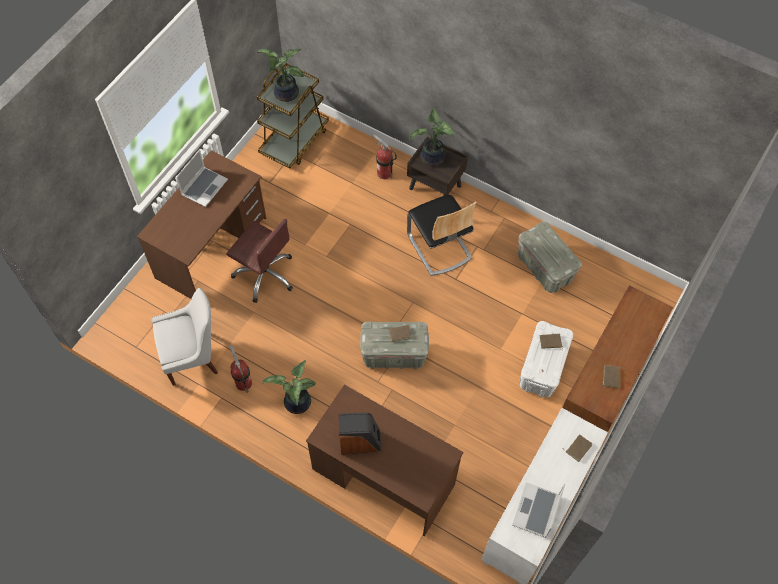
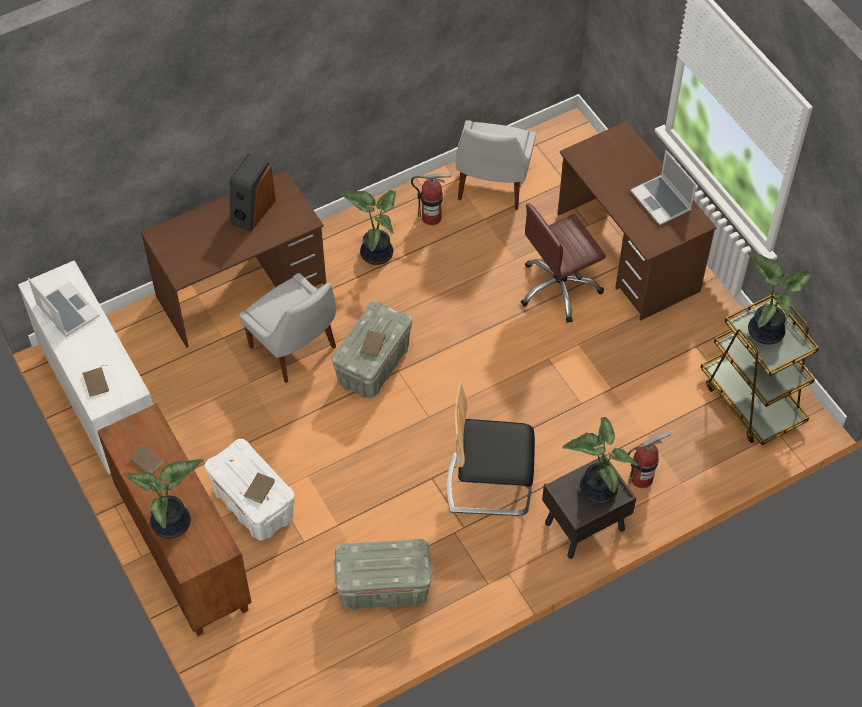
camera: 120 degrees right, 5 degrees down
(411, 411) = (295, 349): none -> white chair
(640, 334) = (173, 524): none -> potted plant

